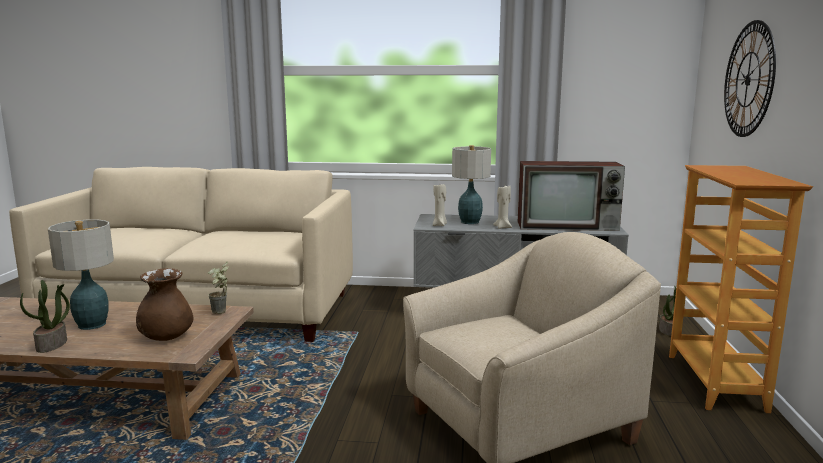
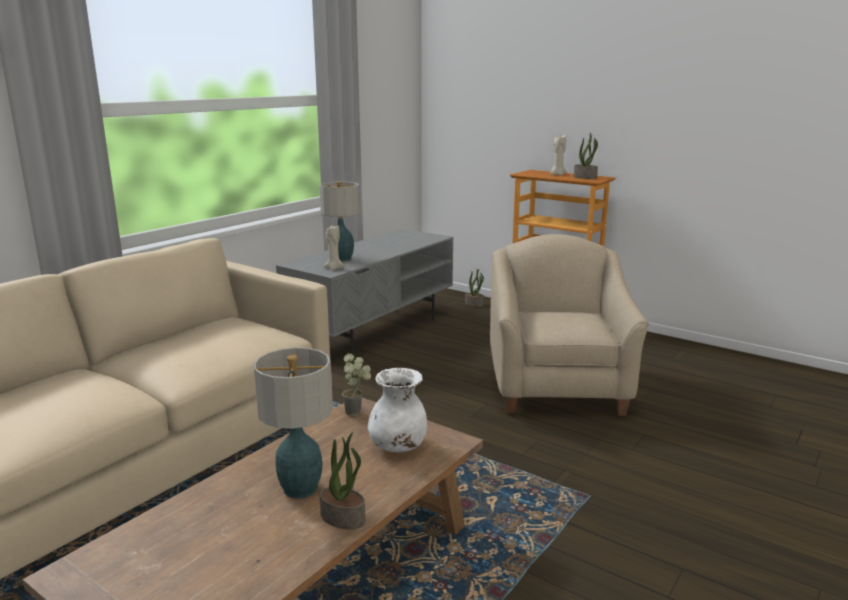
camera: 60 degrees left, 5 degrees up
(166, 337) = (398, 447): brown vase -> white vase
(503, 227) = (378, 255): beige candle -> beige candle (557, 174)
(568, 226) = (406, 241): television -> none
(748, 79) = (512, 107): wall clock -> none
(759, 179) = (585, 177): none -> potted plant

